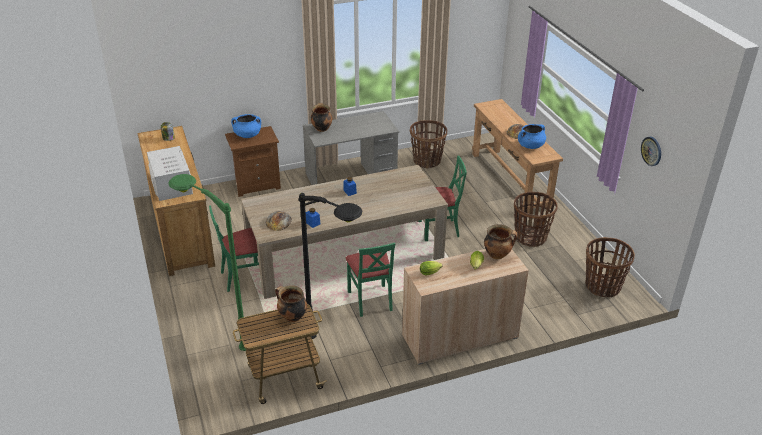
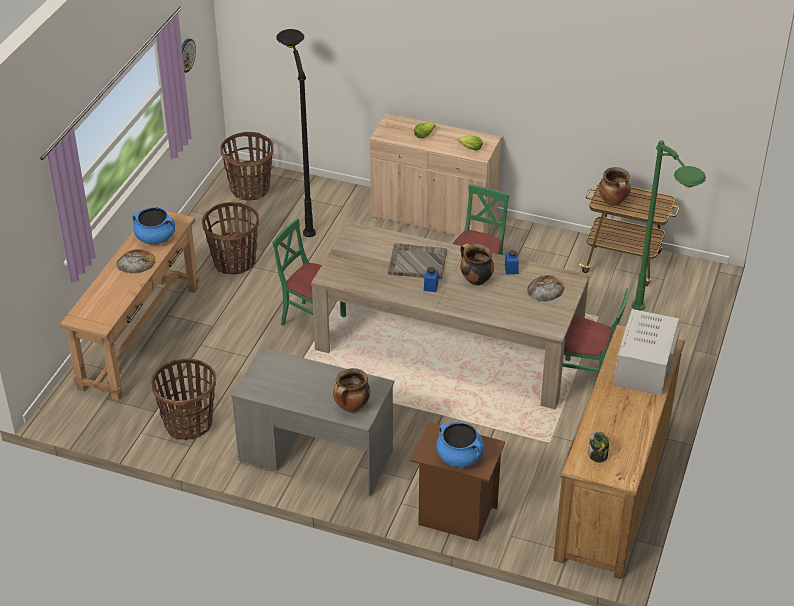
camera: 140 degrees left, 5 degrees up
(339, 351) = (553, 259): black floor lamp -> black floor lamp (302, 209)
(374, 200) = (417, 262): none -> grey tray
(497, 255) = (393, 134): cooking pot -> cooking pot (475, 280)

